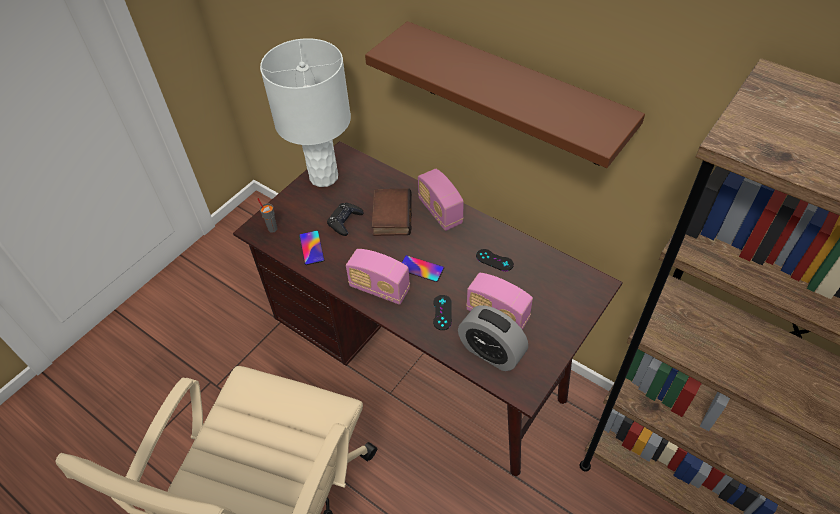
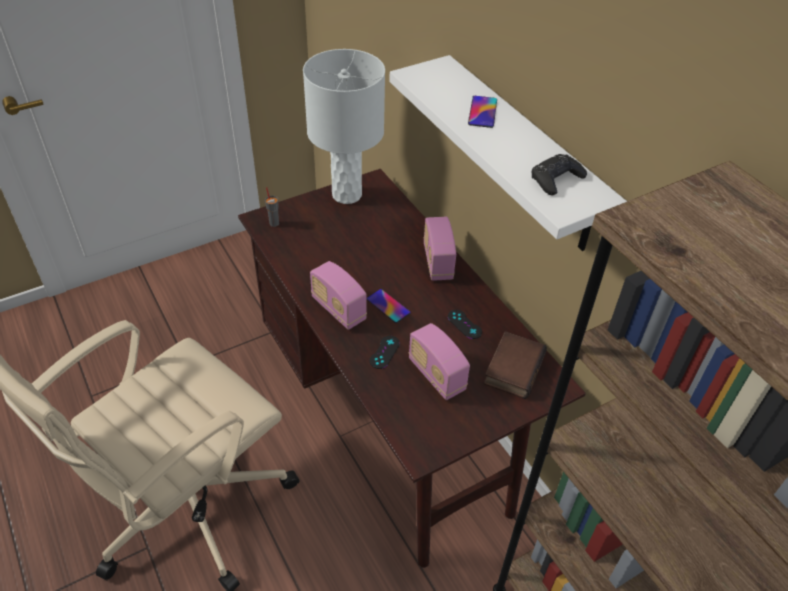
camera: 20 degrees right, 5 degrees down
(311, 248) = (298, 252): phone -> phone (482, 112)
(345, 221) = (342, 239): black game controller -> black game controller (556, 179)
(390, 215) = (388, 249): book -> book (512, 368)
(491, 352) = (410, 405): alarm clock -> none
(514, 96) = (522, 154): brown shelf -> white shelf

